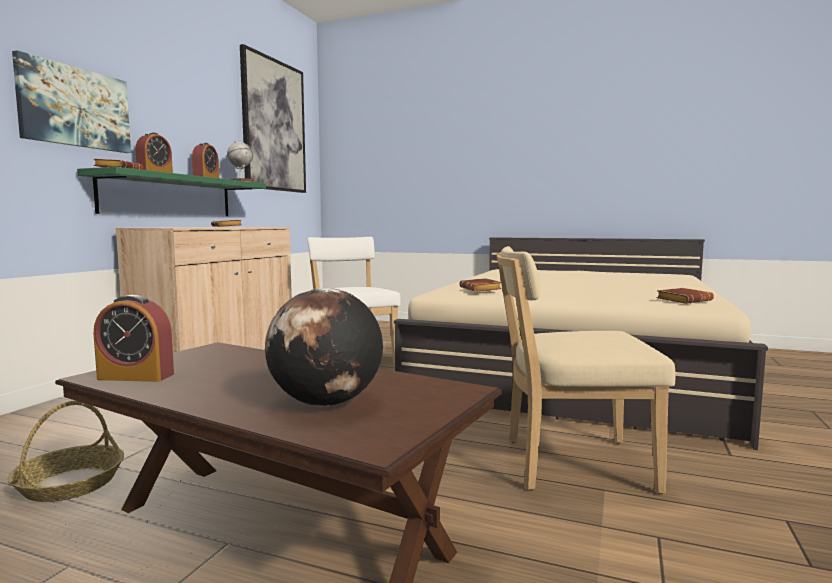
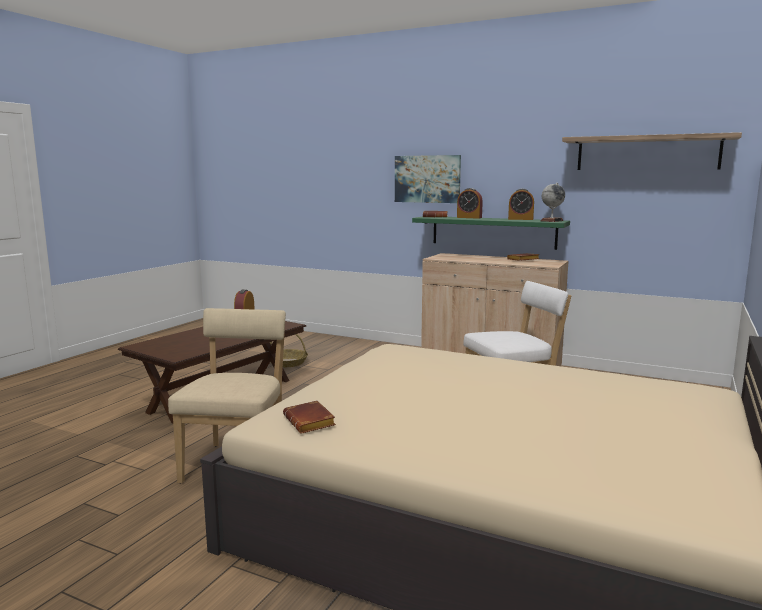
camera: 95 degrees right, 5 degrees up
(274, 126) = (647, 153): picture -> shelf
(326, 403) = (182, 341): globe -> none
(481, 289) = (402, 357): brown book -> none

